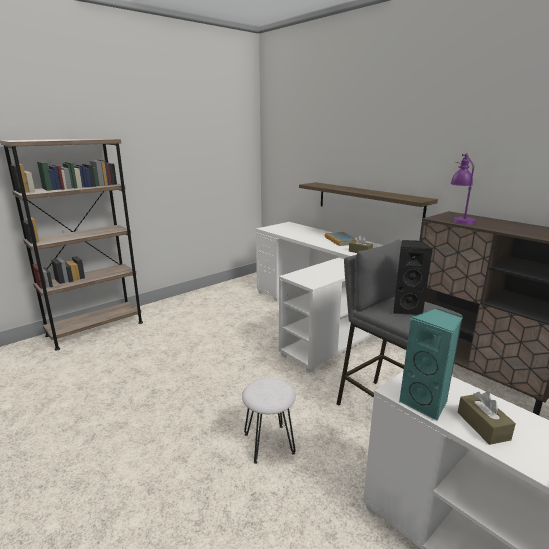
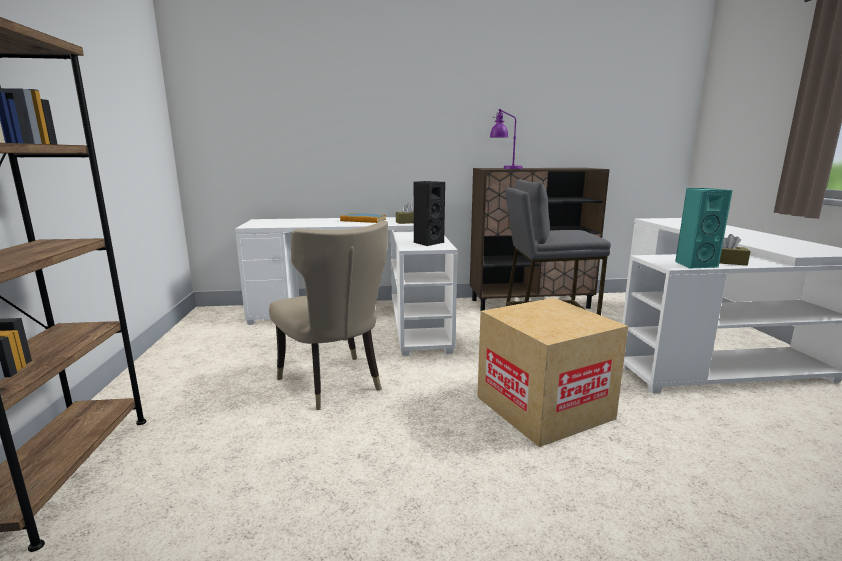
camera: 55 degrees left, 5 degrees down
(218, 349) = (334, 384): none -> beige chair
(269, 443) = (543, 407): white stool -> cardboard box
(368, 202) = (377, 173): shelf -> none
(406, 309) = (564, 233): black speaker -> black speaker (428, 243)

